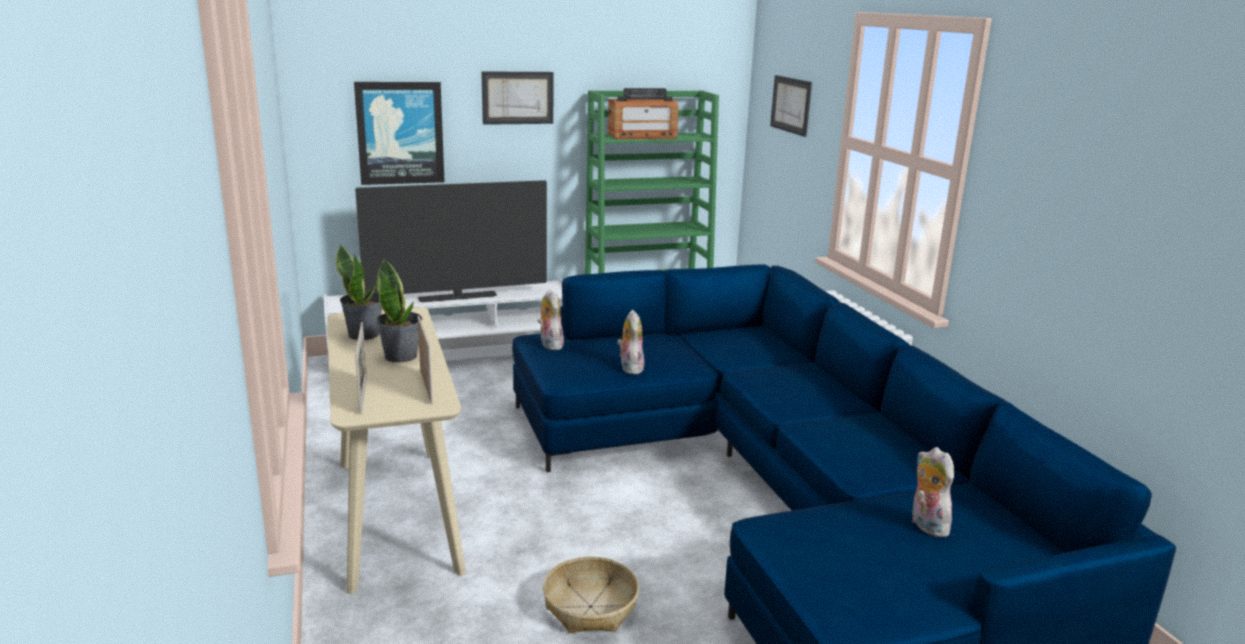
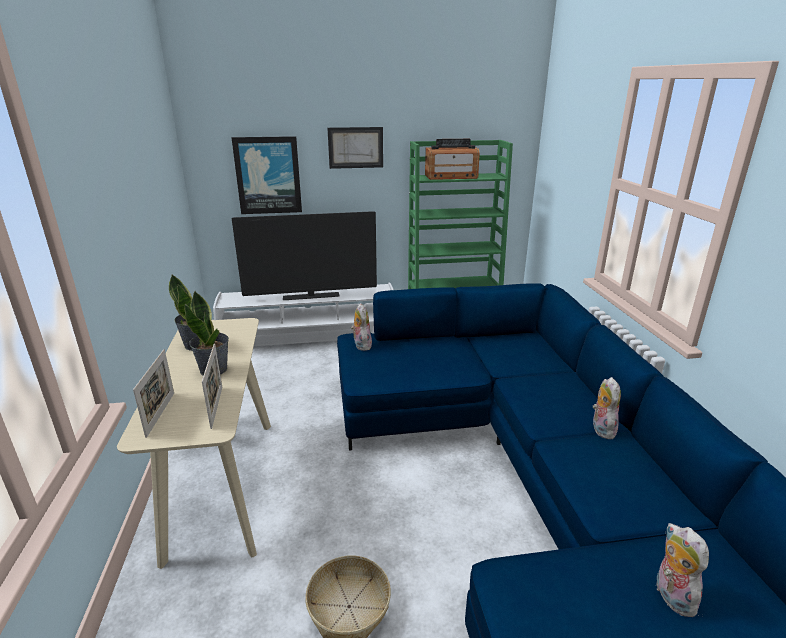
camera: 10 degrees right, 5 degrees up
(630, 368) = (418, 371): plush toy -> plush toy (601, 429)
(791, 105) = (571, 151): picture -> none

